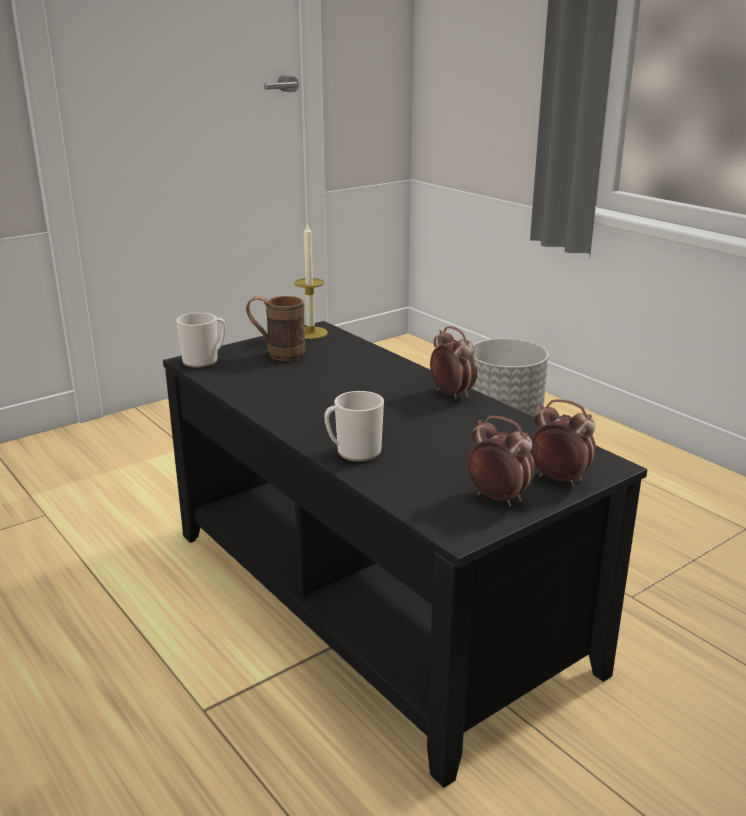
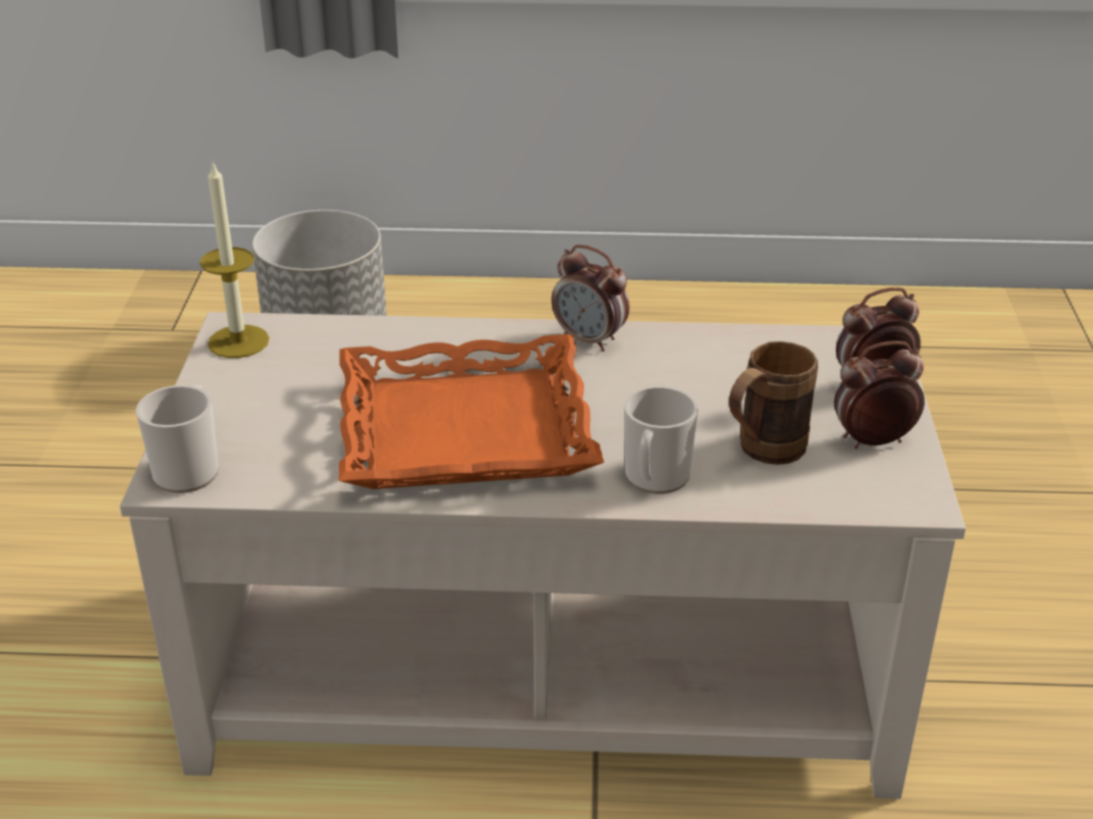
camera: 50 degrees left, 10 degrees up
(277, 354) = (270, 400): brown mug -> brown mug (761, 452)
(320, 397) = (464, 431): none -> orange tray
(371, 598) = (545, 669): black coffee table -> beige coffee table
(451, 394) = (590, 340): alarm clock -> alarm clock turned 150 degrees counterclockwise

